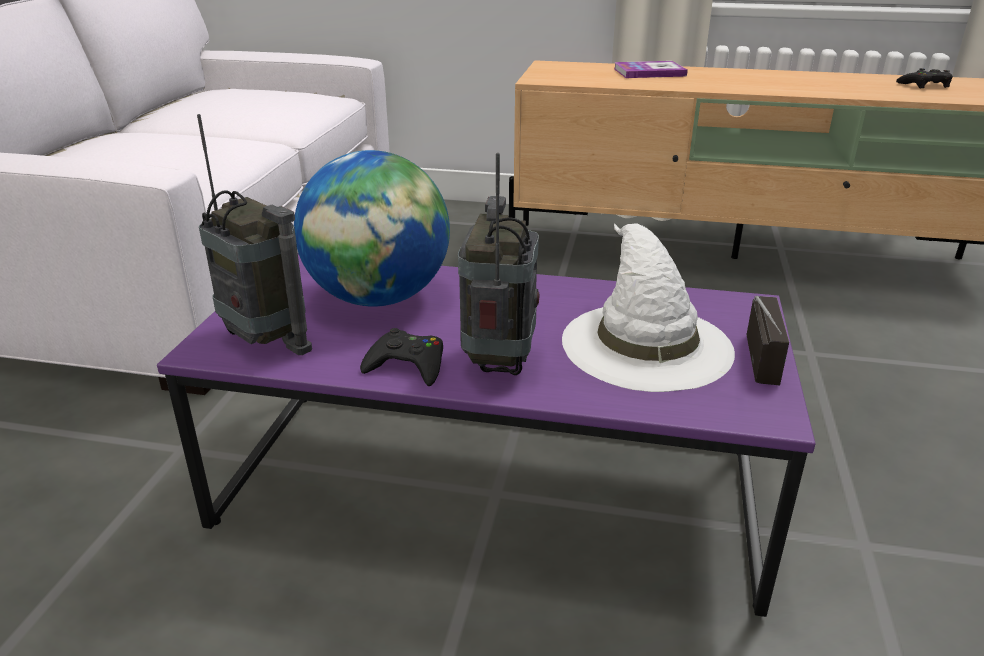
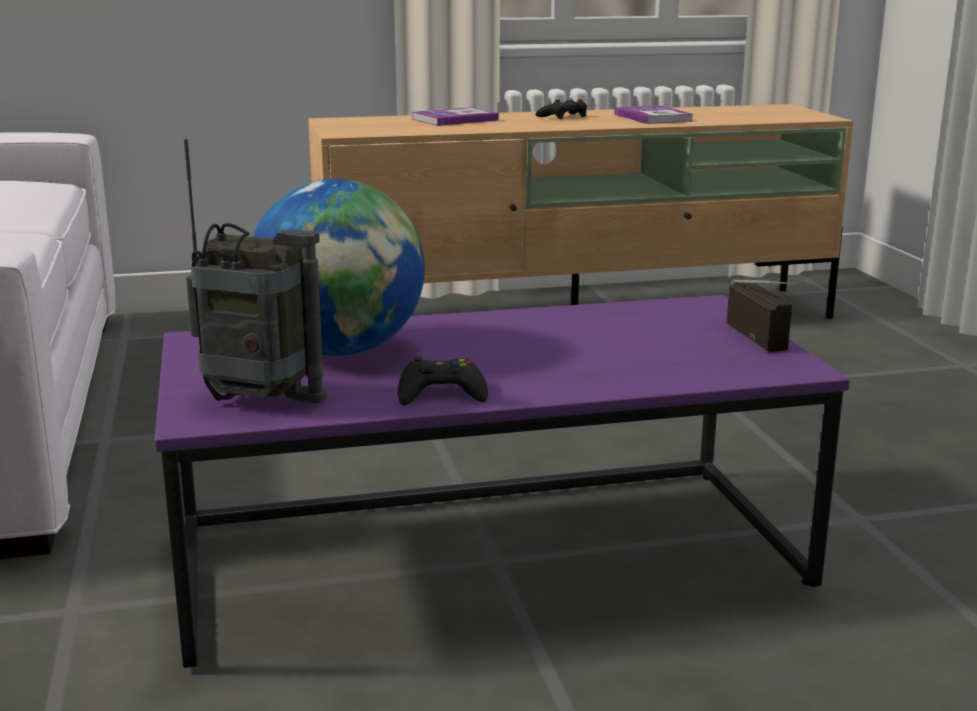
camera: 25 degrees left, 10 degrees down
(499, 361) = (529, 375): radio -> none
(644, 343) = (646, 342): white hat -> none
(837, 85) = (653, 118): none -> book
(925, 85) = (729, 112): black game controller -> black game controller (563, 116)

